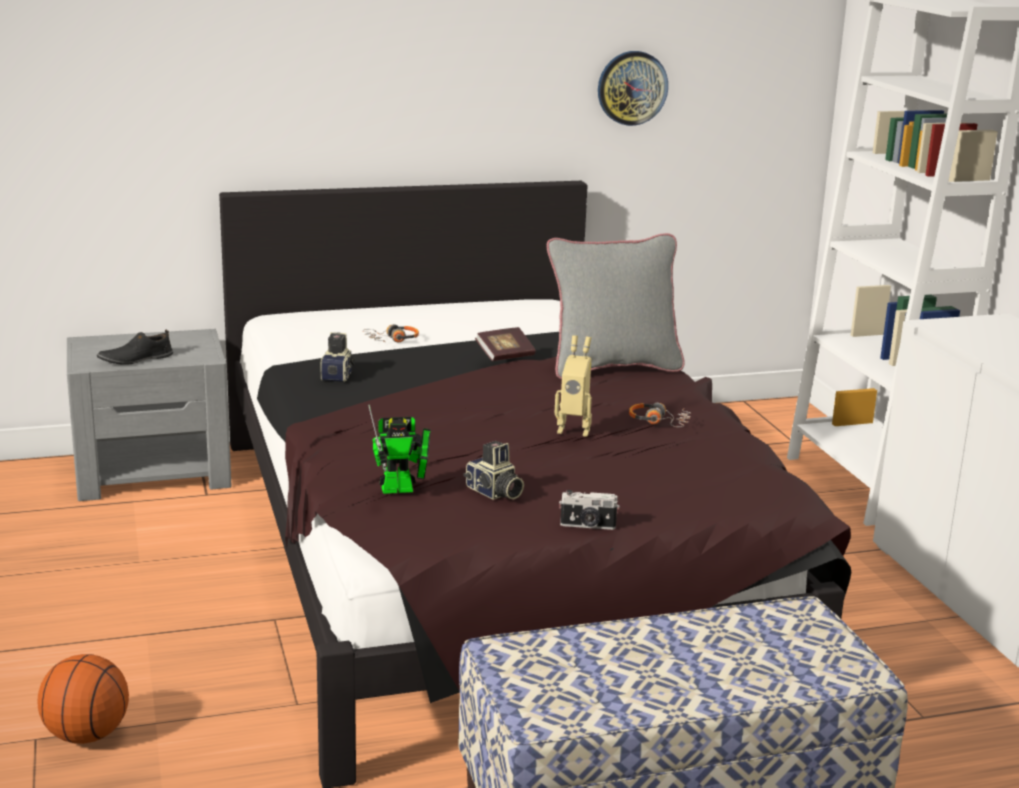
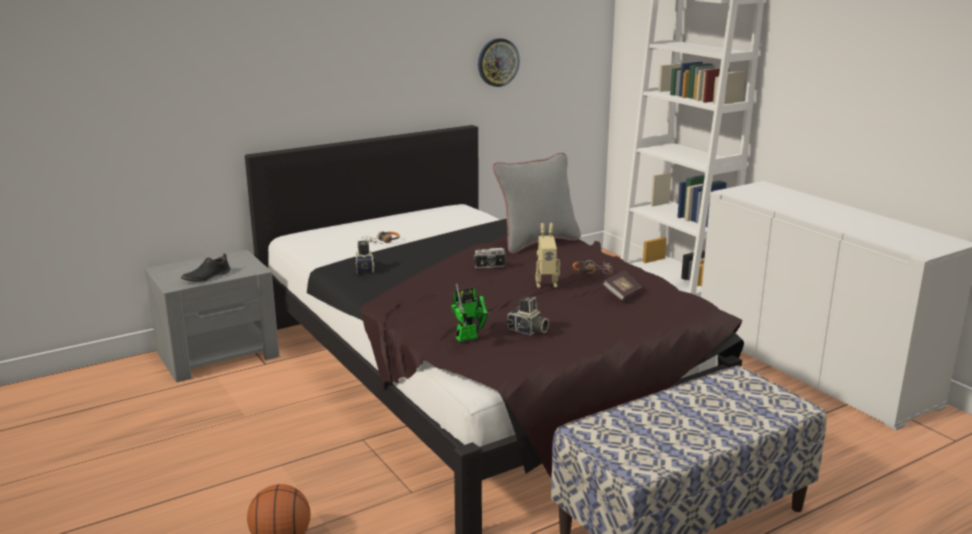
camera: 15 degrees left, 0 degrees up
(505, 356) = (466, 243): book -> book (622, 294)
(588, 526) = (599, 342): camera -> camera (490, 266)

